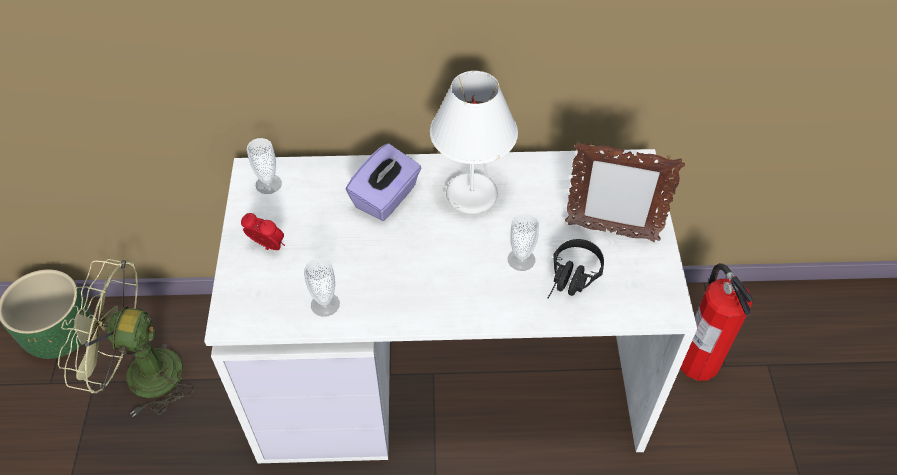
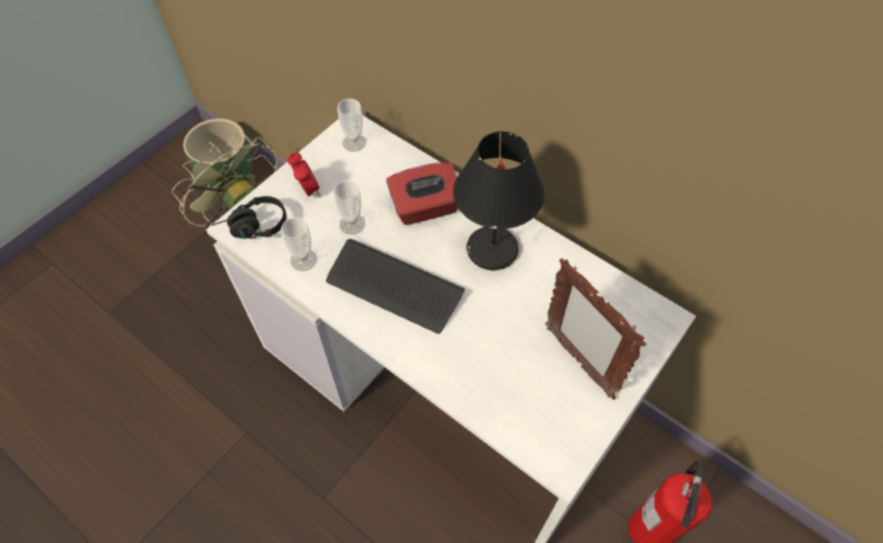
camera: 40 degrees right, 5 degrees up
(386, 198) = (425, 208): purple tissue box -> red tissue box
(424, 273) = (394, 287): none -> keyboard
(470, 195) = (491, 249): white table lamp -> black table lamp
(521, 259) = (479, 330): cup -> cup (352, 224)
(571, 280) = (502, 377): black headphones -> black headphones (252, 228)

